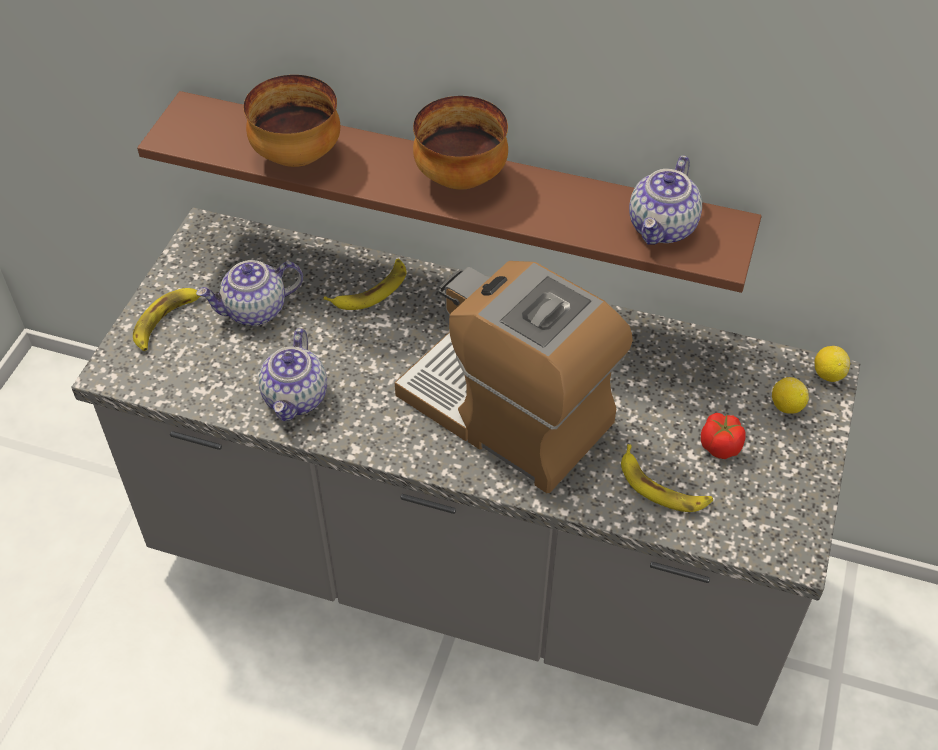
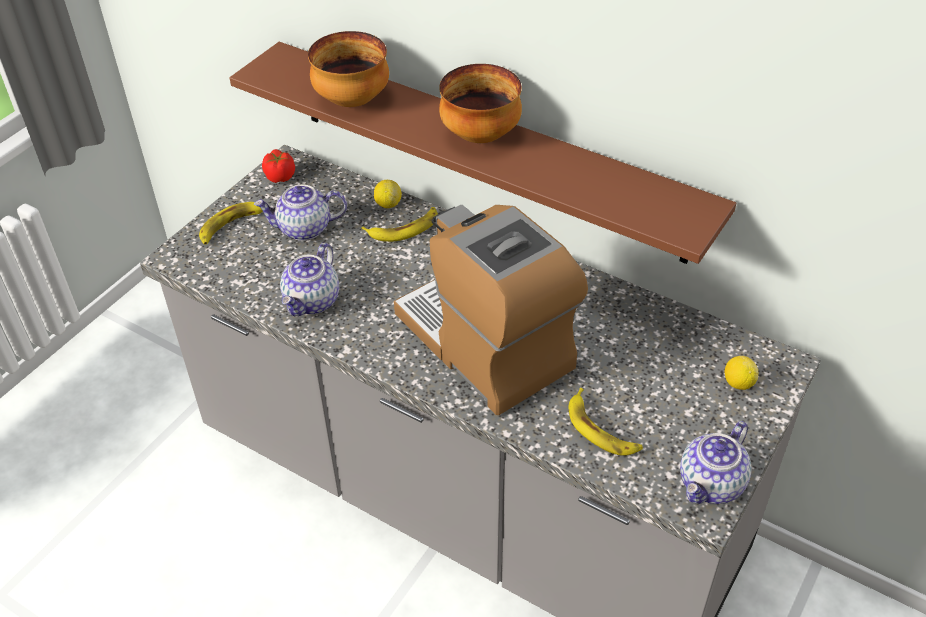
camera: 15 degrees right, 5 degrees down
(663, 228) = (642, 199): teapot -> teapot (711, 484)
(720, 445) = (665, 405): tomato -> tomato (280, 176)
(828, 374) = (786, 363): lemon -> lemon (388, 204)

